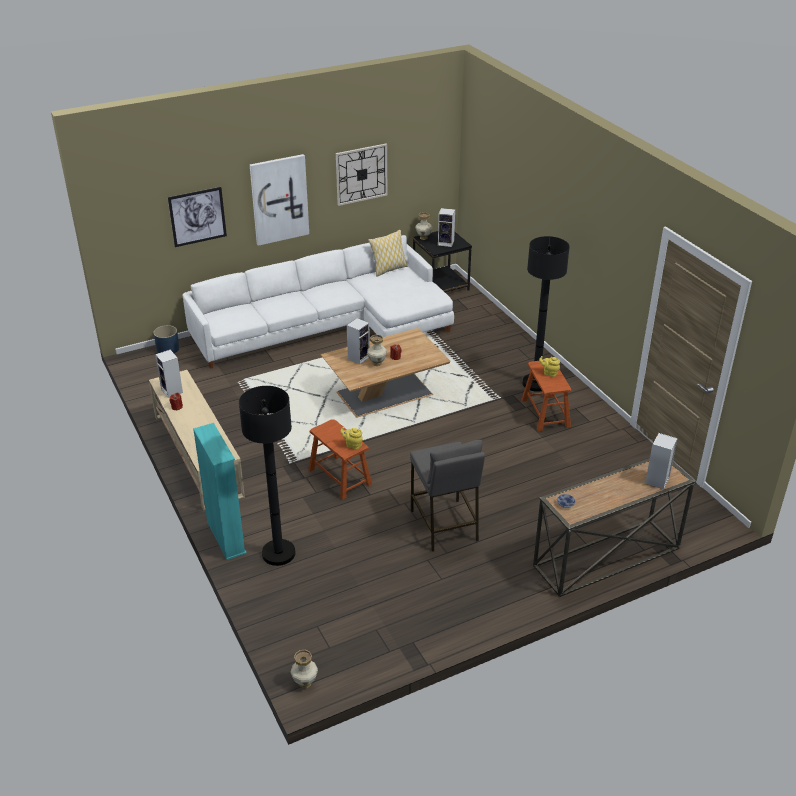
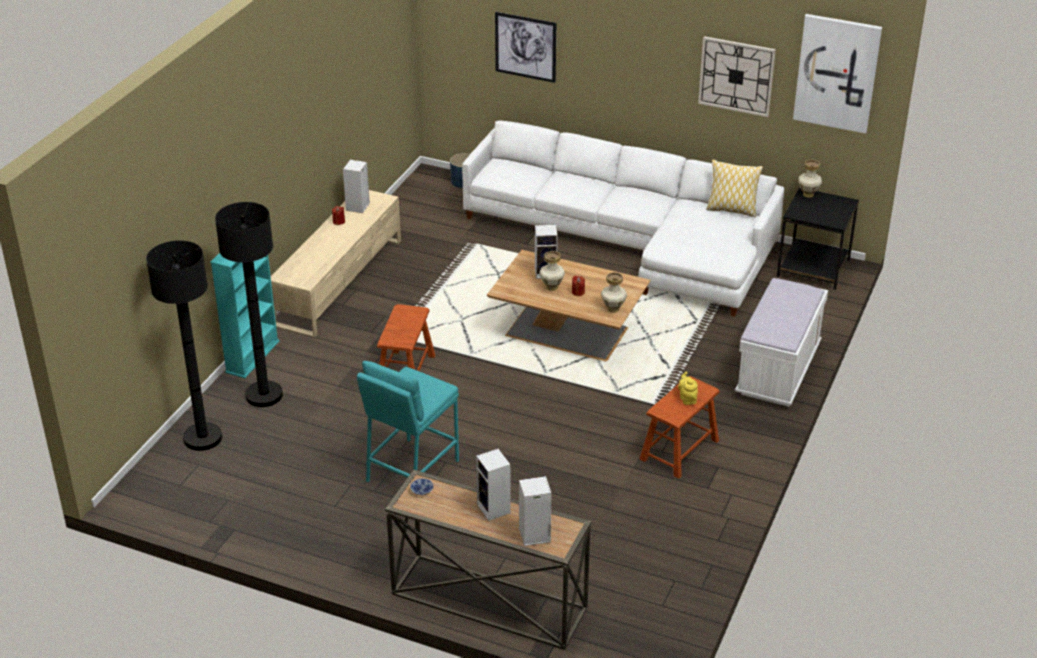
camera: 50 degrees right, 0 degrees up
(279, 199) = (624, 65): picture -> picture (837, 73)
(305, 683) = (127, 493): vase -> vase (613, 309)
(352, 445) = (402, 338): yellow teapot -> none
(444, 525) = (411, 470): grey stool -> turquoise stool
(446, 243) = (822, 212): speaker -> speaker (495, 509)
(516, 344) = (778, 371): none -> white bench
(536, 383) = (724, 418): black floor lamp -> black floor lamp (202, 438)

